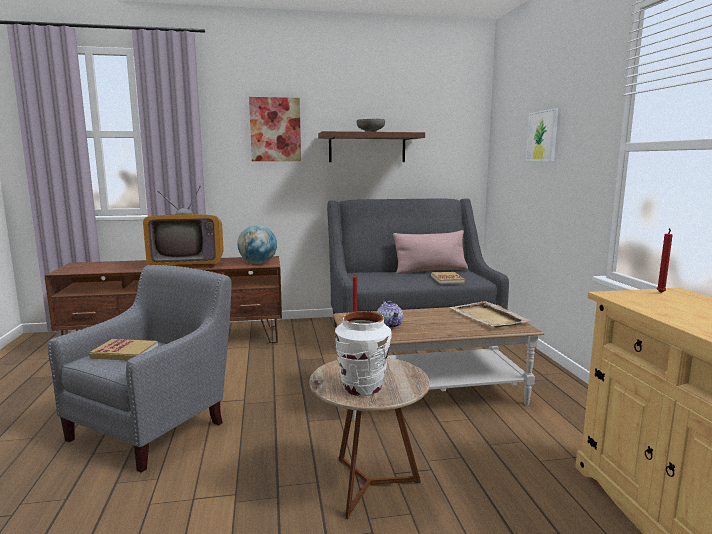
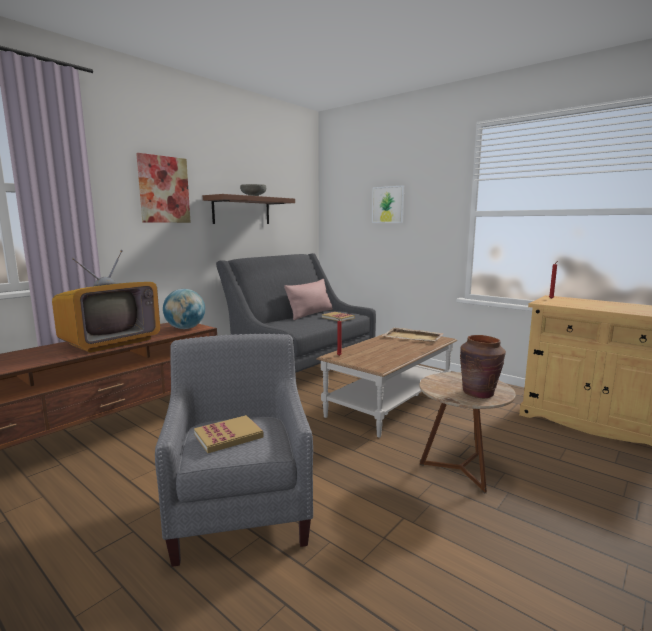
camera: 40 degrees left, 0 degrees up
(362, 388) = (478, 393): white vase -> brown vase
(389, 325) = (375, 355): teapot -> none

